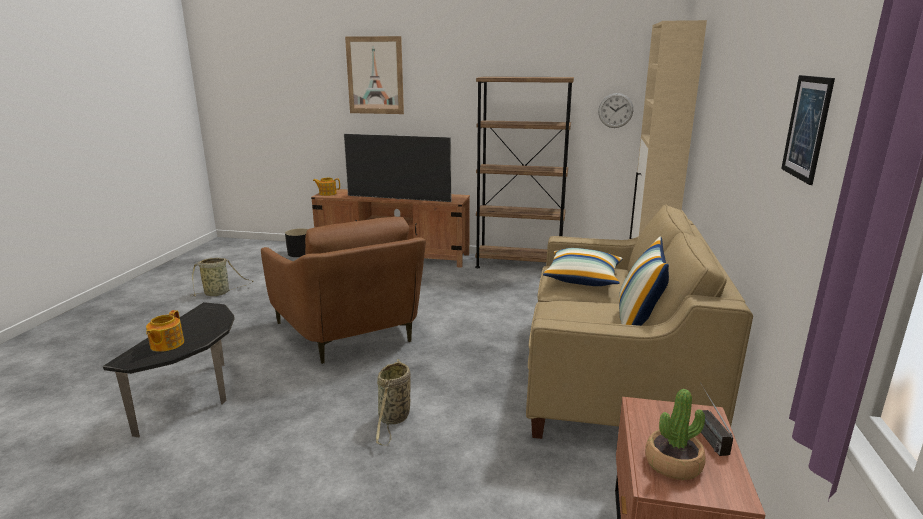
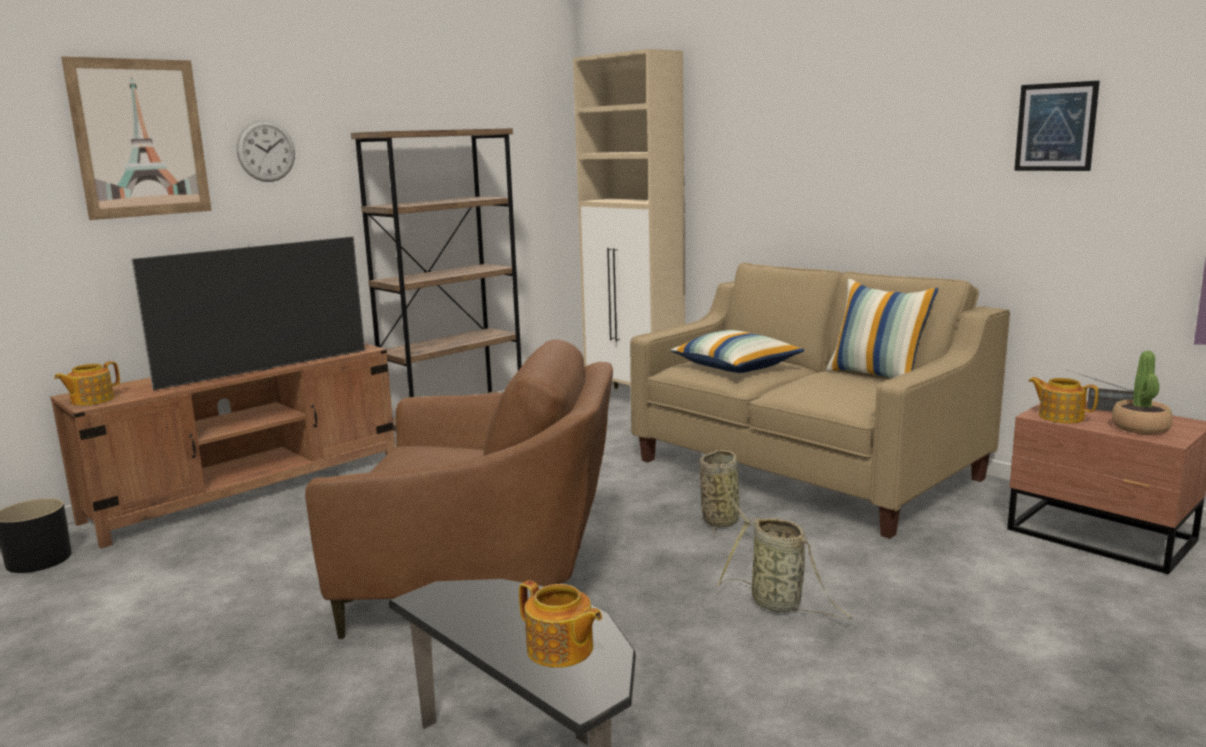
camera: 55 degrees left, 5 degrees down
(219, 293) = (58, 683): basket -> basket (720, 520)
(615, 110) = (522, 175): wall clock -> wall clock (266, 151)
(649, 417) = (1060, 417): none -> teapot

